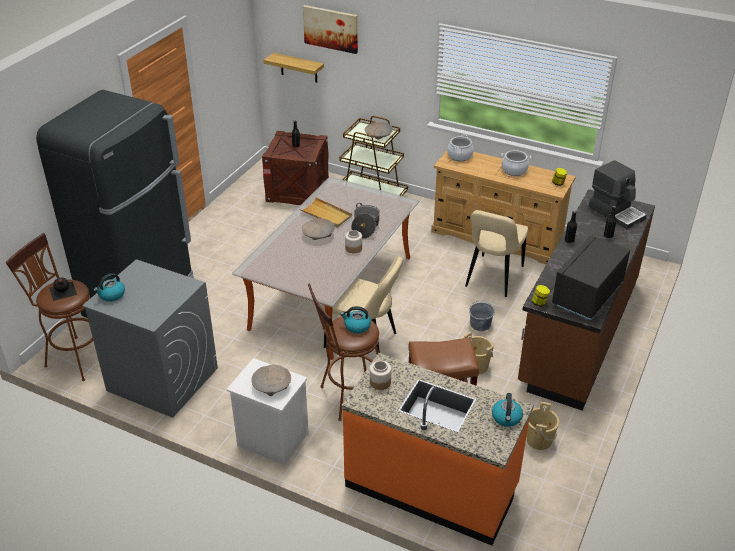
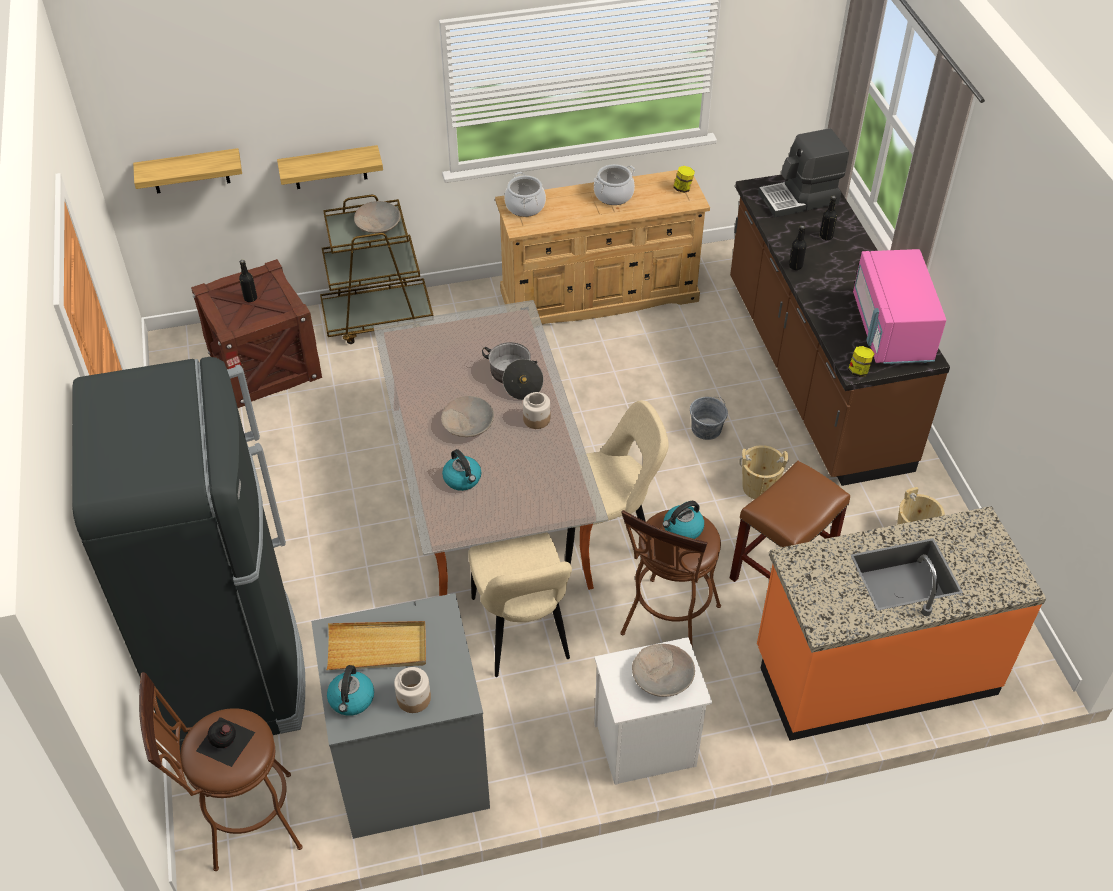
camera: 40 degrees left, 10 degrees up
(326, 214) = (442, 388): beige tray -> beige tray (377, 648)
(331, 28) = (243, 88): picture -> none
(368, 93) = (329, 167): none -> shelf
(380, 382) = (818, 588): jar -> jar (414, 699)
(493, 278) = (654, 356): beige chair -> beige chair (522, 633)
(506, 418) = (986, 540): kettle -> kettle (463, 479)
(587, 295) = (891, 330): black microwave -> pink microwave
(616, 212) = (799, 199): coffee machine -> coffee machine turned 150 degrees clockwise

